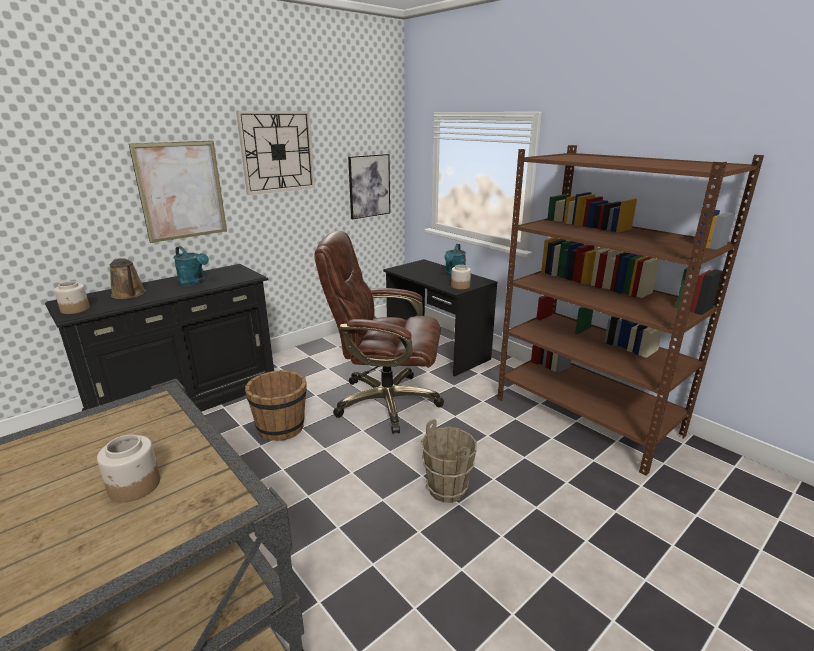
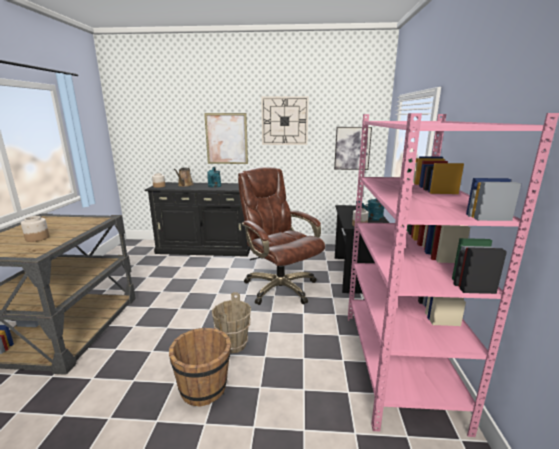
camera: 45 degrees right, 5 degrees down
(281, 427) = (217, 275): brown bucket -> brown bucket (204, 387)
(586, 416) = (397, 364): brown bookcase -> pink bookcase

